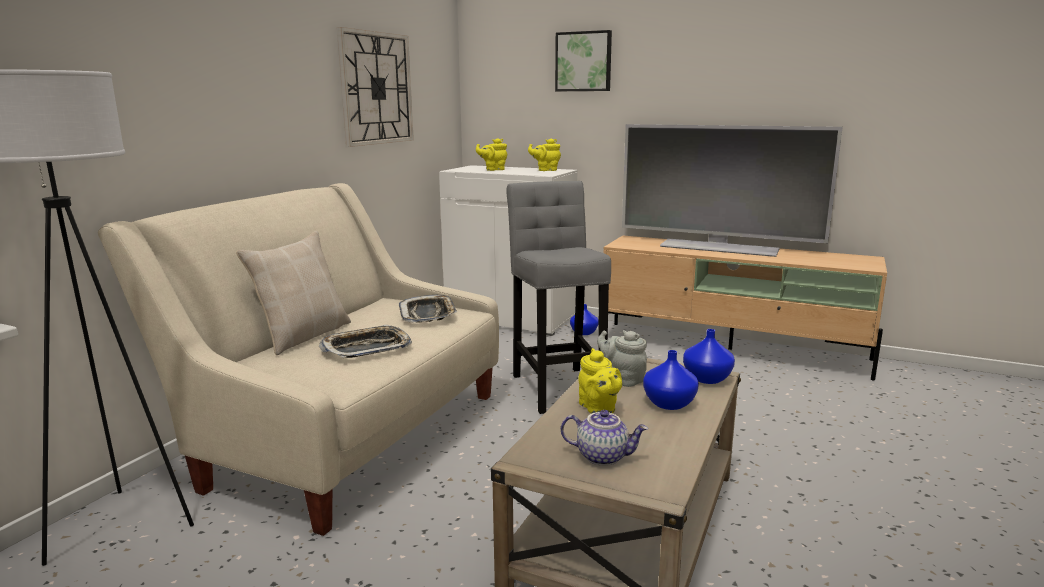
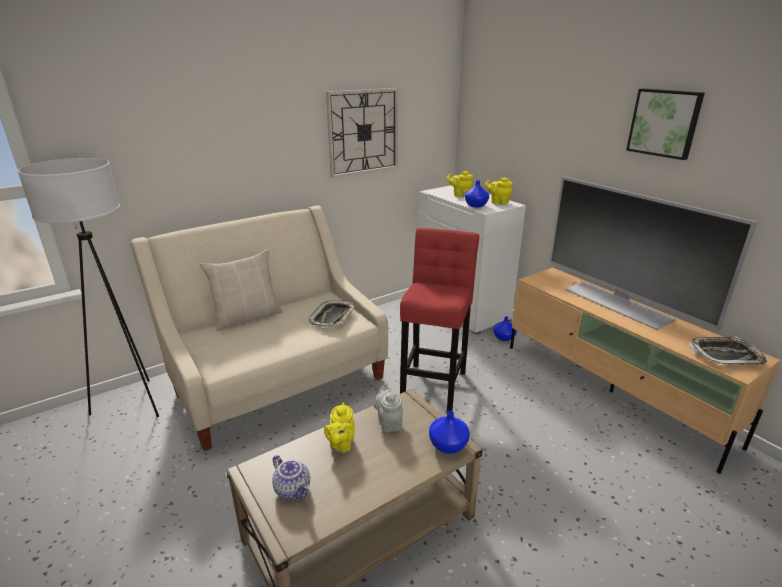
camera: 30 degrees right, 10 degrees up
(367, 348) = (265, 340): tray -> tray (725, 355)
(557, 387) = (434, 385): grey stool -> red stool
(584, 61) = (542, 113): picture -> picture (664, 123)
(668, 404) = (390, 460): blue vase -> blue vase (475, 205)

